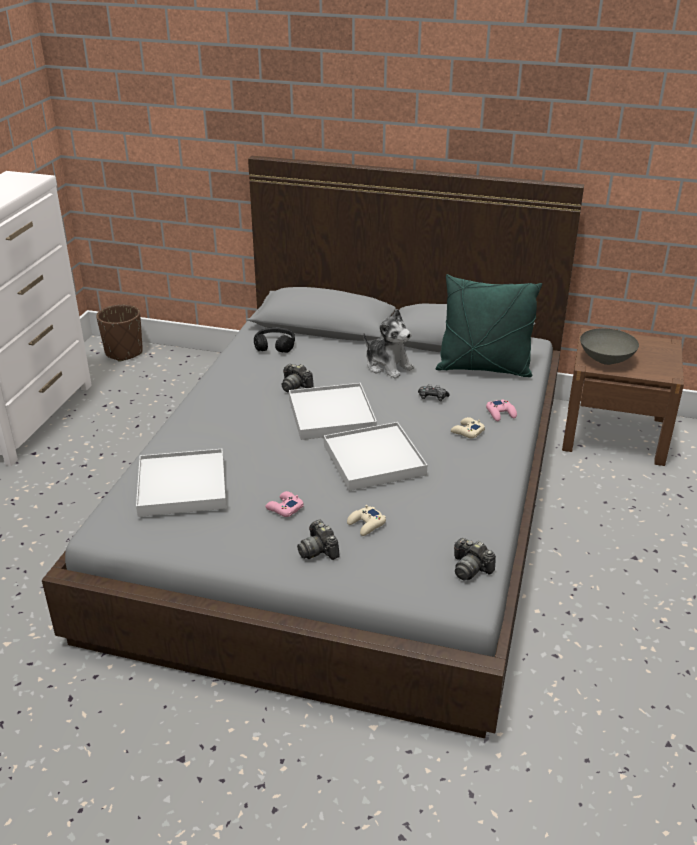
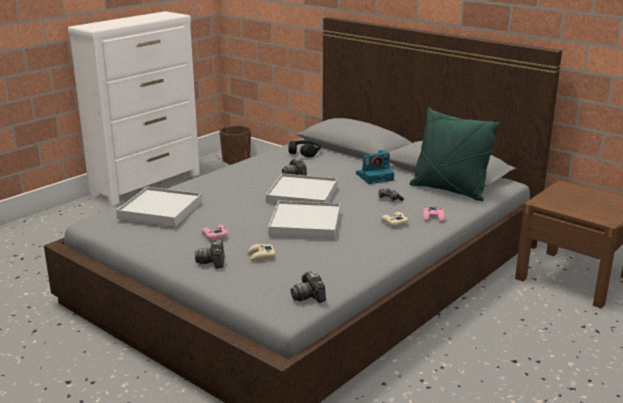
camera: 25 degrees right, 10 degrees down
(388, 366) = (375, 176): plush toy -> camera
(606, 360) = (559, 202): grey bowl -> none

